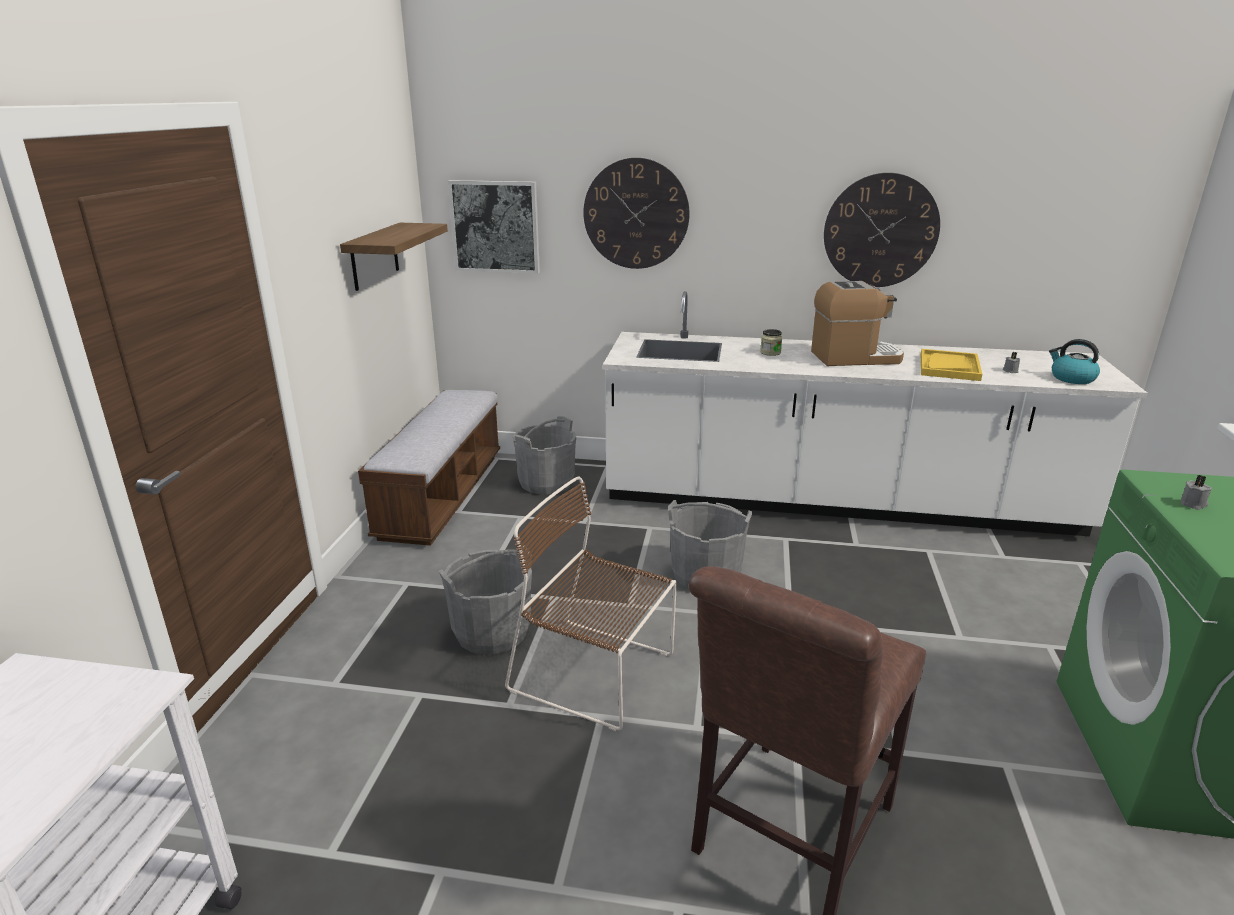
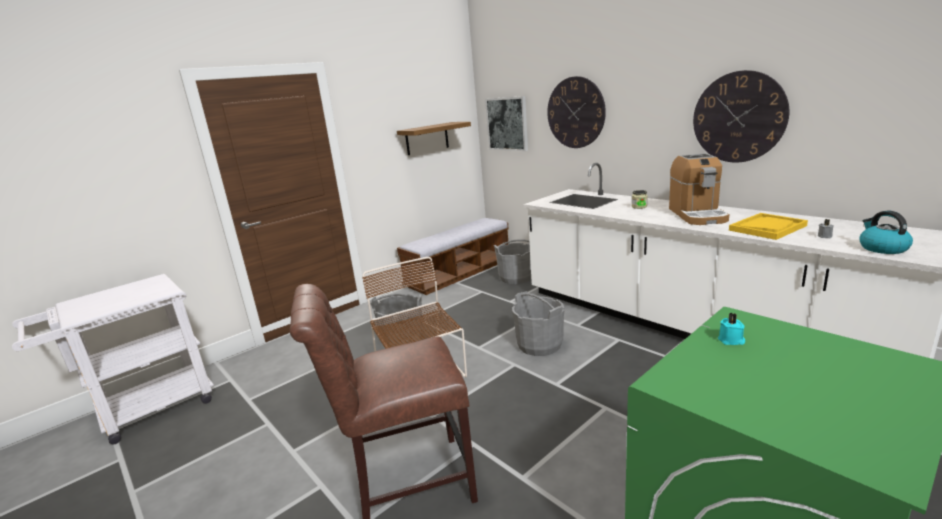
camera: 40 degrees right, 5 degrees down
(855, 357) = (697, 215): coffee machine -> coffee machine turned 60 degrees clockwise
(1194, 504) = (731, 340): grey candle -> turquoise candle

